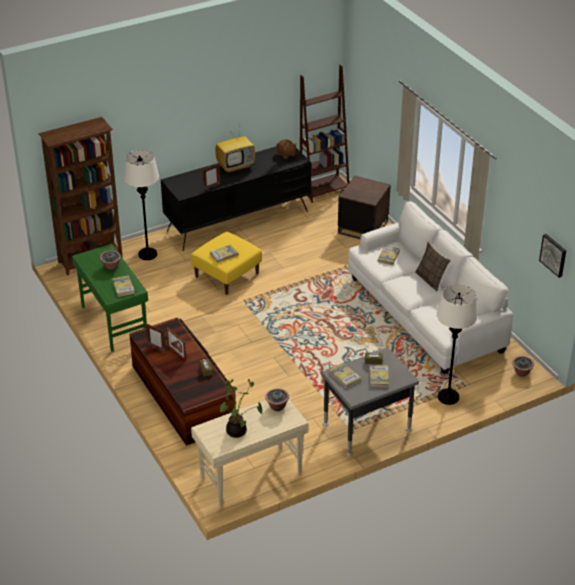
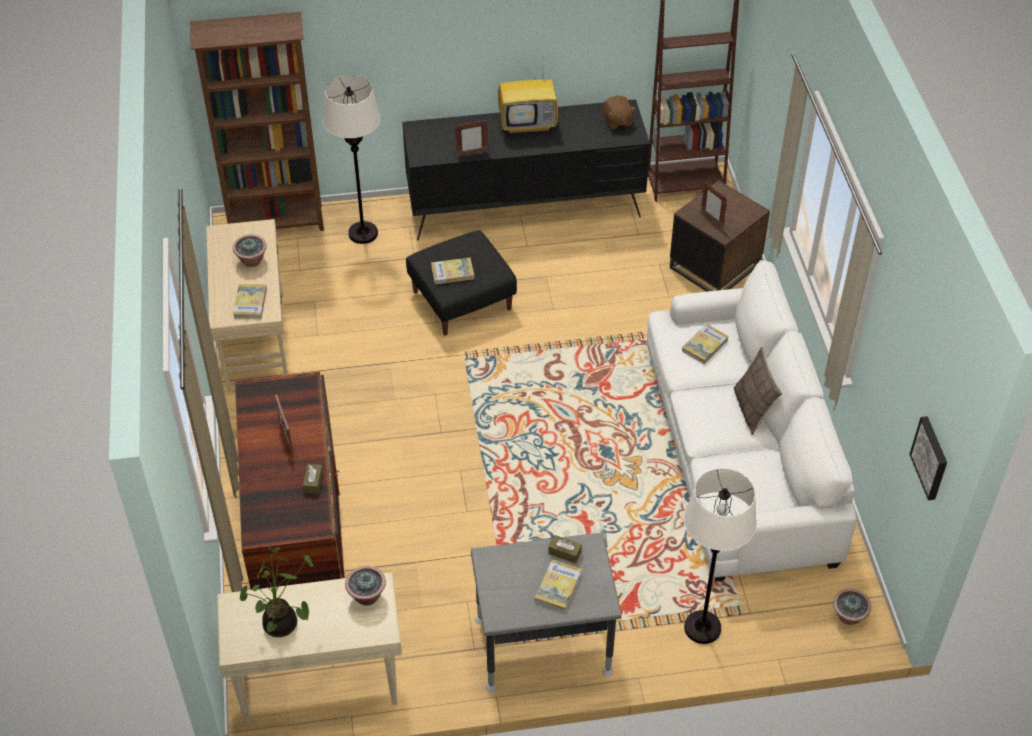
camera: 20 degrees right, 10 degrees up
(113, 323) = (255, 341): green console table -> beige console table
(156, 348) = (260, 420): picture frame -> picture frame (711, 220)
(227, 274) = (462, 299): yellow ottoman -> black ottoman
(344, 376) = (503, 569): book -> none

